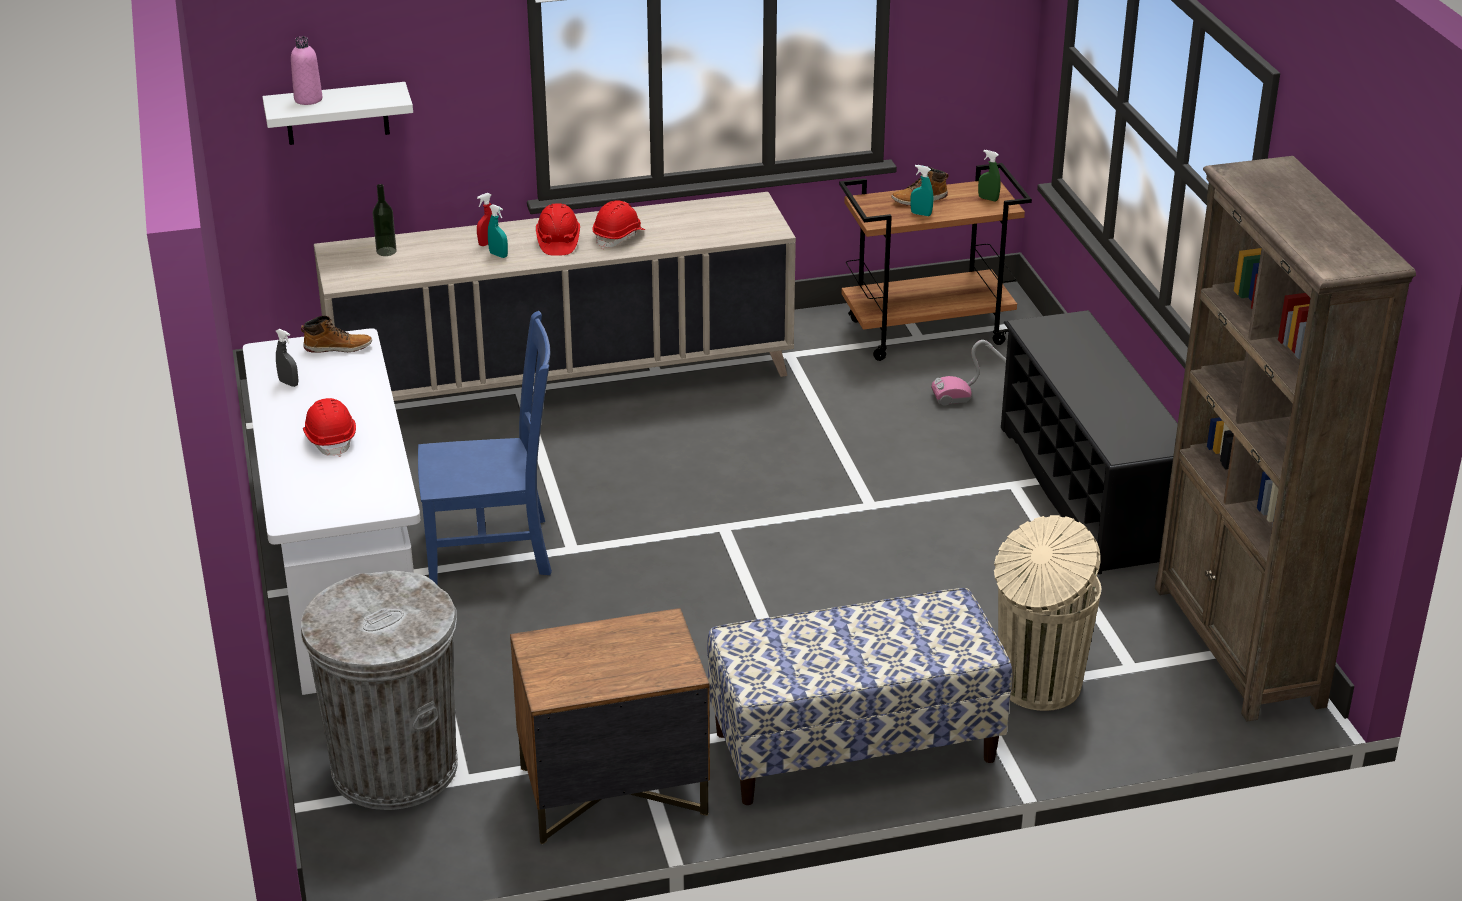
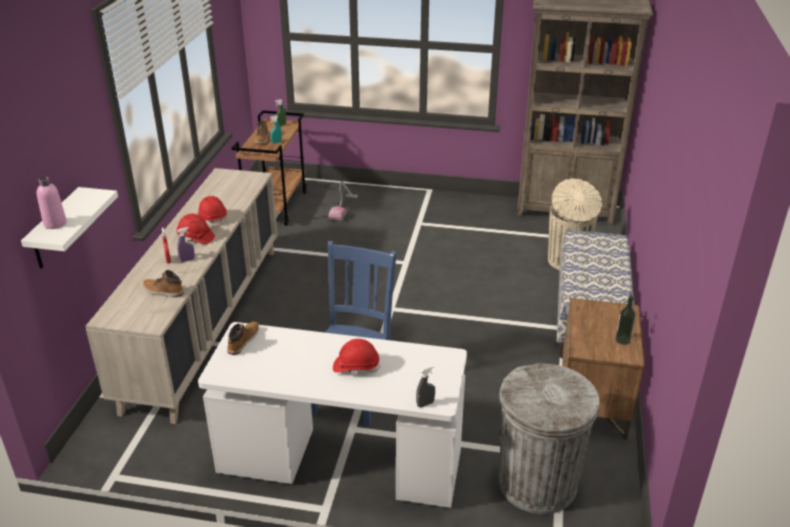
camera: 65 degrees left, 0 degrees up
(288, 383) = (270, 371): grey spray bottle -> grey spray bottle (425, 404)
(386, 251) = (133, 299): bottle -> bottle (622, 340)
(415, 264) = (163, 291): none -> boot
(498, 255) = (187, 260): turquoise spray bottle -> purple spray bottle
(1087, 491) = (438, 208): black shoe rack -> none

